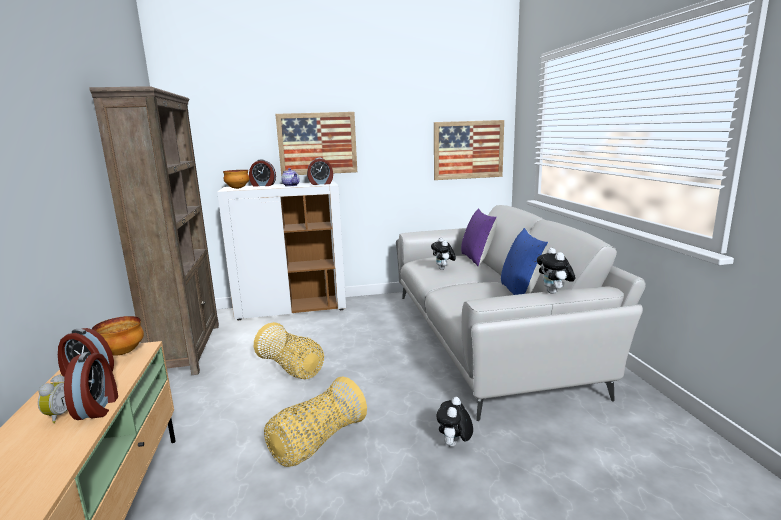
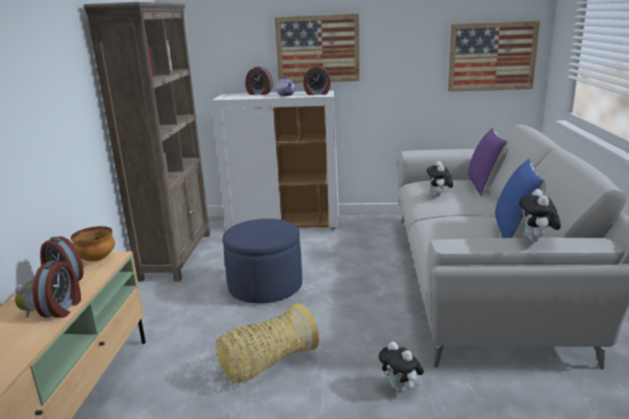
camera: 15 degrees right, 5 degrees up
(237, 188) = (232, 97): bowl -> none
(291, 368) = (265, 286): basket -> blue ottoman
(454, 445) = (401, 388): plush toy -> plush toy turned 75 degrees counterclockwise

